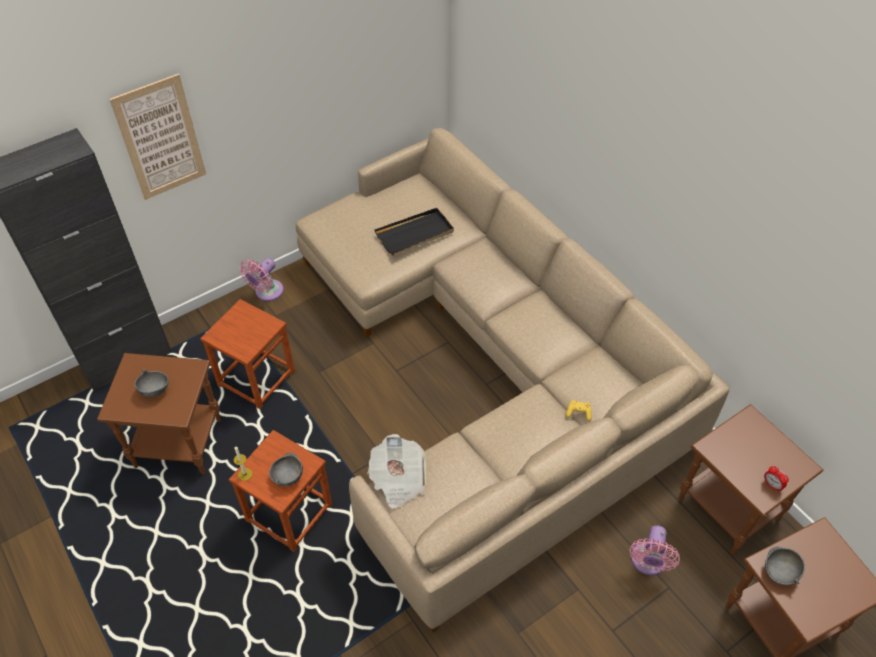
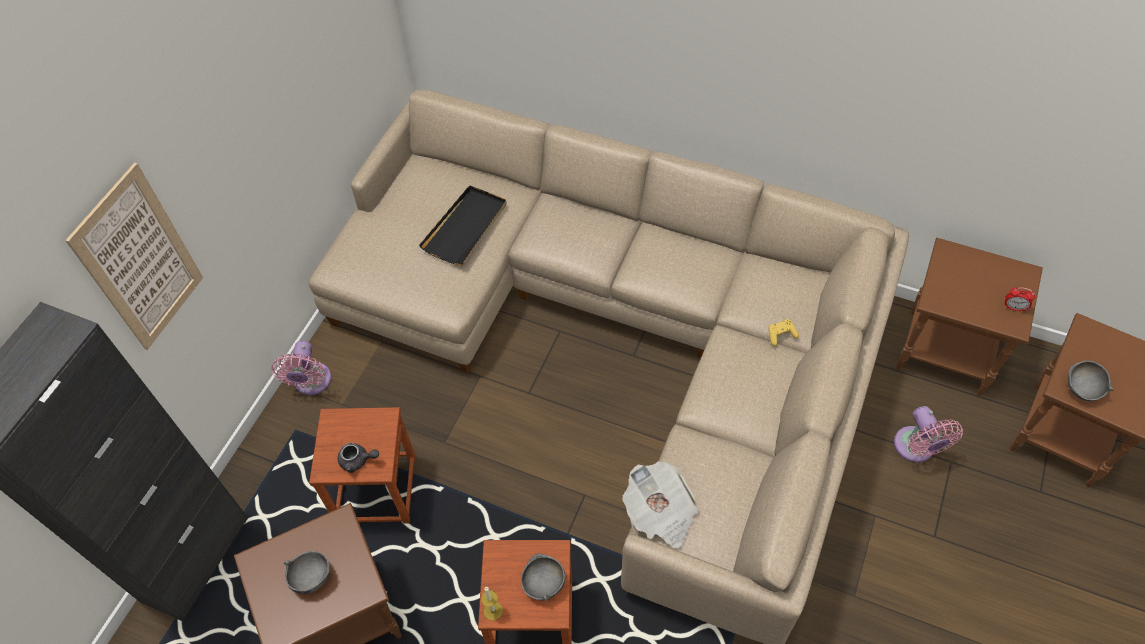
camera: 30 degrees left, 5 degrees up
(237, 341) = (358, 461): none -> grey teapot

